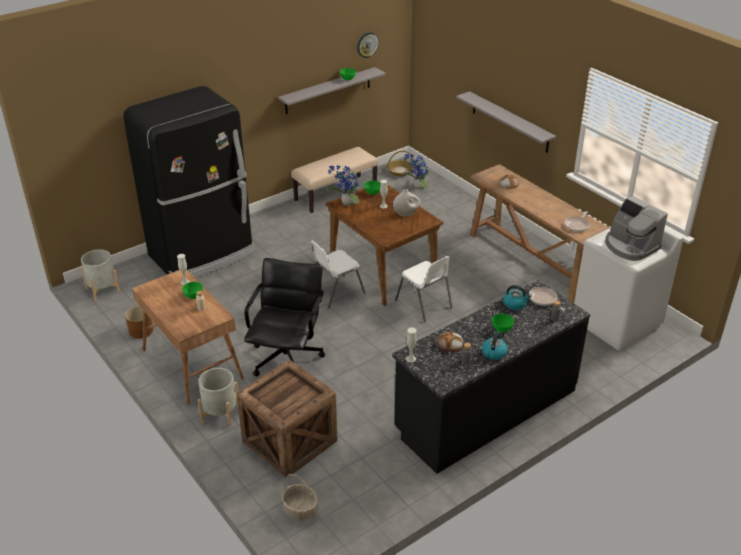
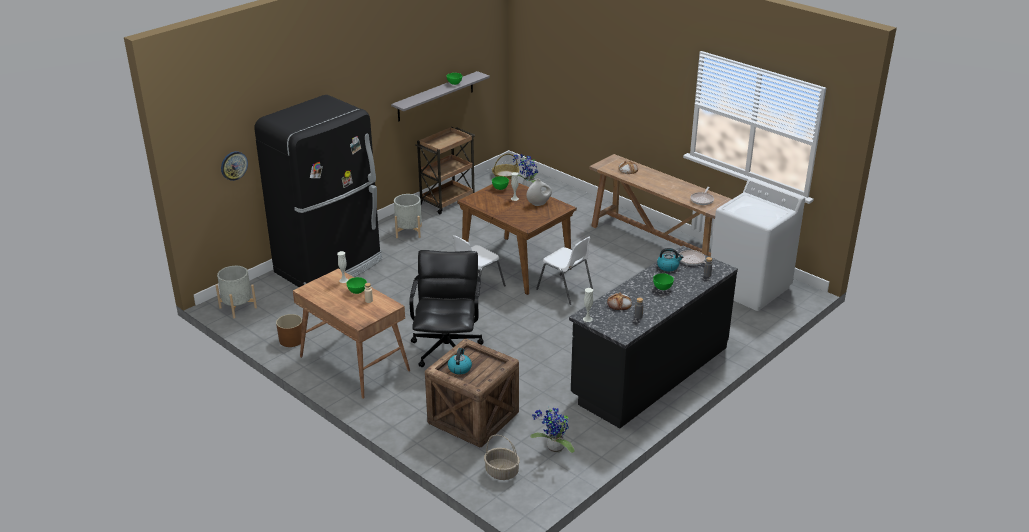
camera: 10 degrees left, 5 degrees down
(220, 413) = (397, 402): grey planter -> grey planter (409, 232)
(335, 194) = (447, 200): beige bench -> brown cart
(346, 203) = (478, 199): potted plant -> potted plant (553, 449)
(367, 44) = (470, 49): wall clock -> wall clock (233, 165)
(494, 352) = (661, 307): kettle -> kettle (459, 368)
(510, 122) = (620, 112): grey shelf -> none
(630, 246) = (758, 210): coffee machine -> none

